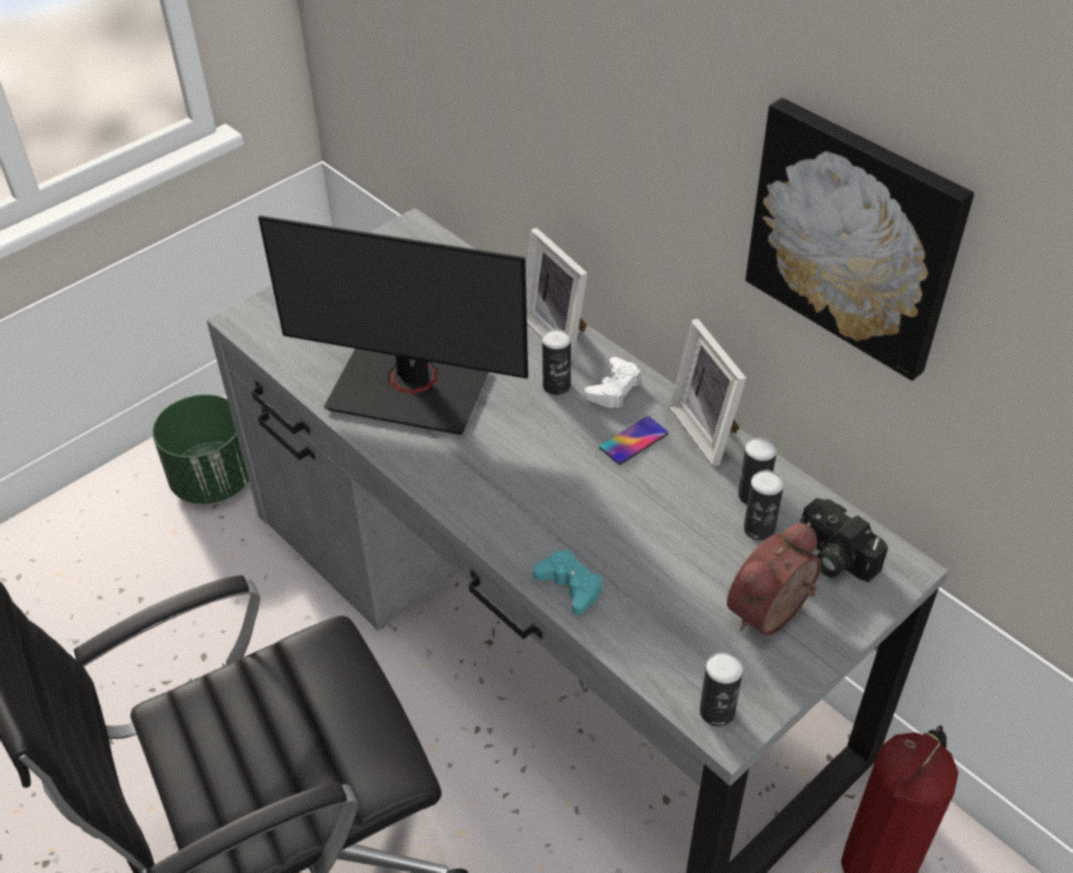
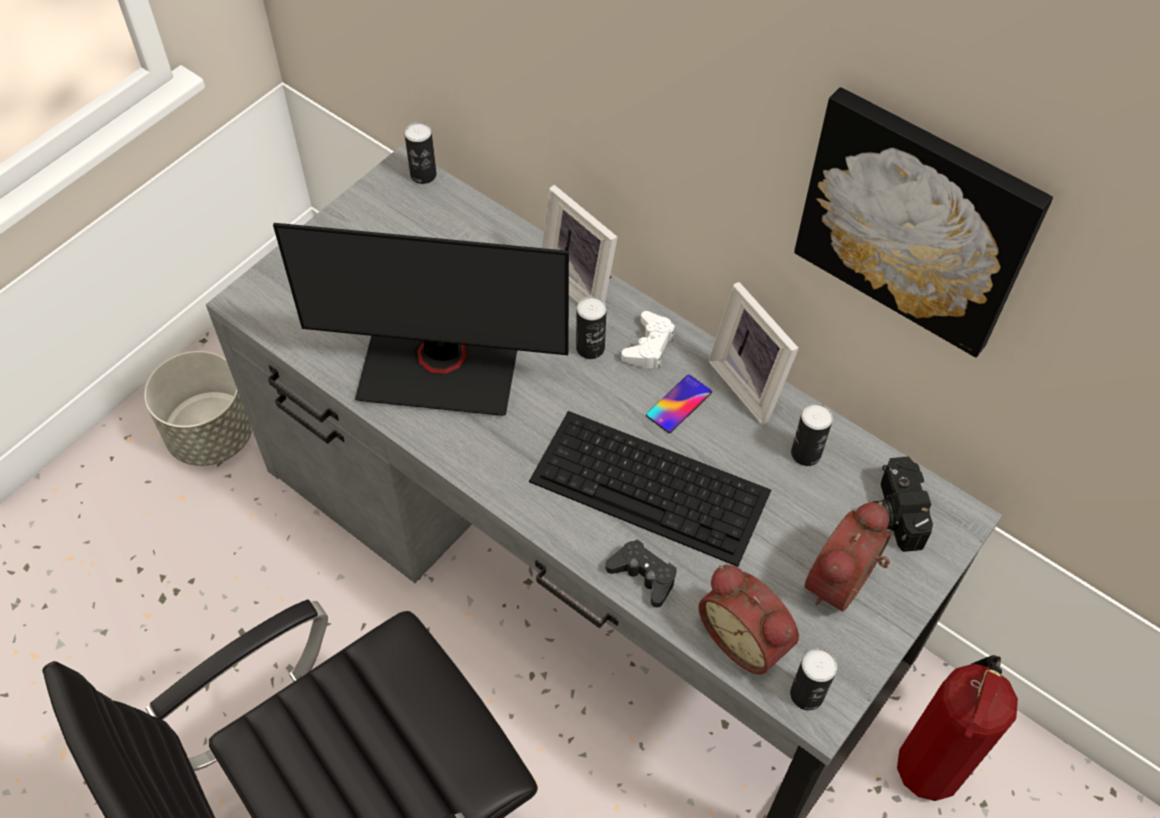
camera: 10 degrees left, 10 degrees up
(213, 480) = (211, 434): green planter -> grey planter
(570, 586) = (643, 575): turquoise game controller -> black game controller
(594, 509) = (652, 486): none -> keyboard
(664, 653) = (746, 638): none -> alarm clock
(759, 529) = (817, 490): can -> can (423, 175)
(832, 557) = (891, 513): camera -> camera turned 45 degrees clockwise

